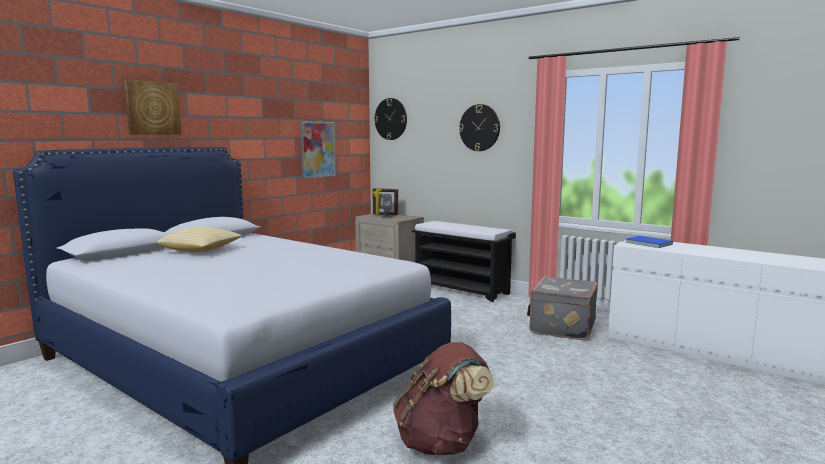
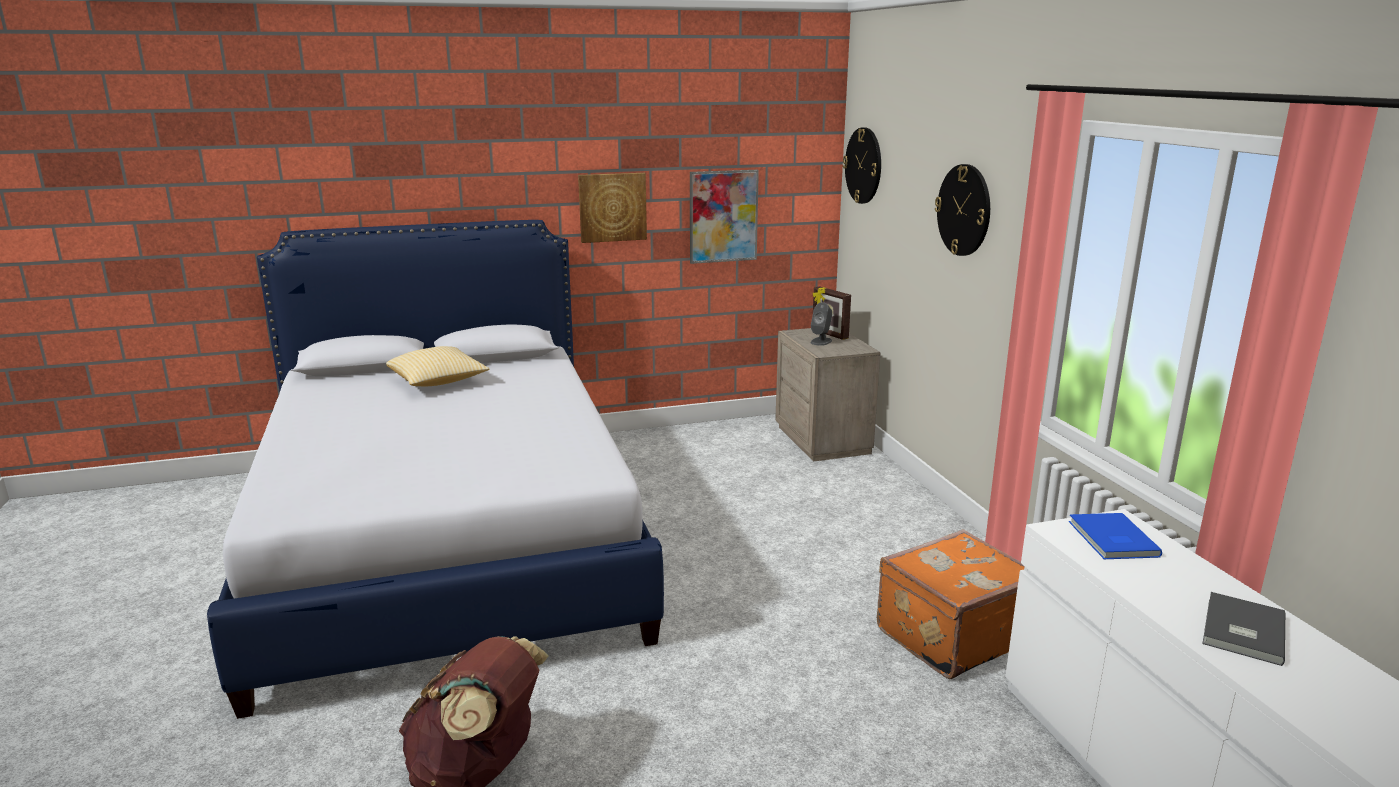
camera: 35 degrees right, 10 degrees up
(152, 108) = (438, 167): picture -> picture (612, 207)
(462, 289) = (901, 497): black bench -> none
(561, 327) = (949, 635): grey suitcase -> orange suitcase
(734, 254) = (1240, 631): none -> grey book

